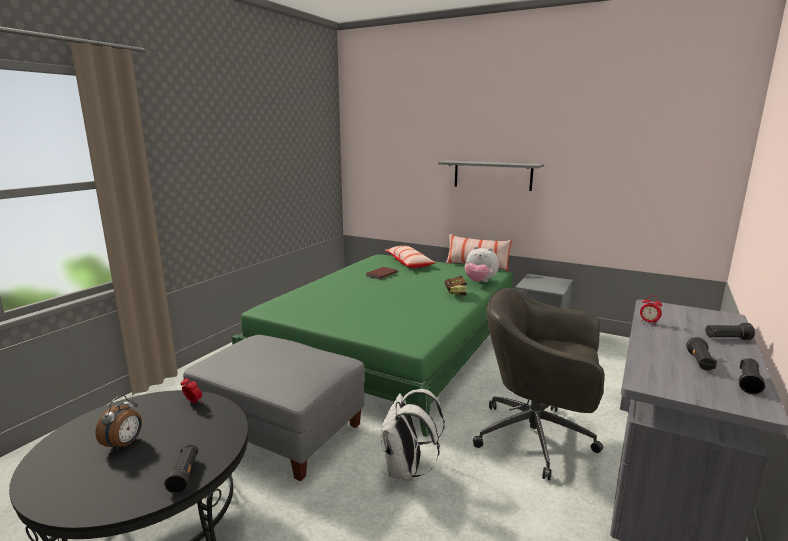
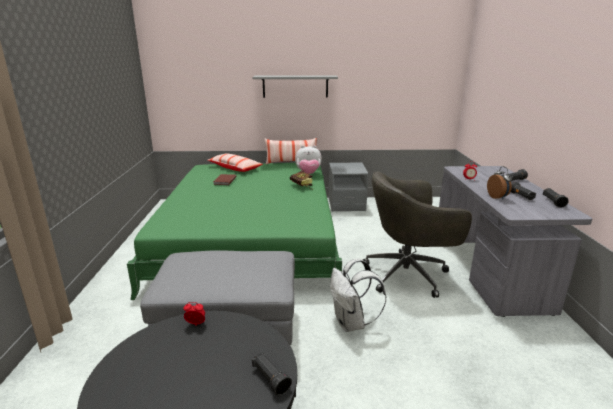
camera: 30 degrees left, 5 degrees up
(124, 444) = (178, 379): alarm clock -> alarm clock (498, 197)

